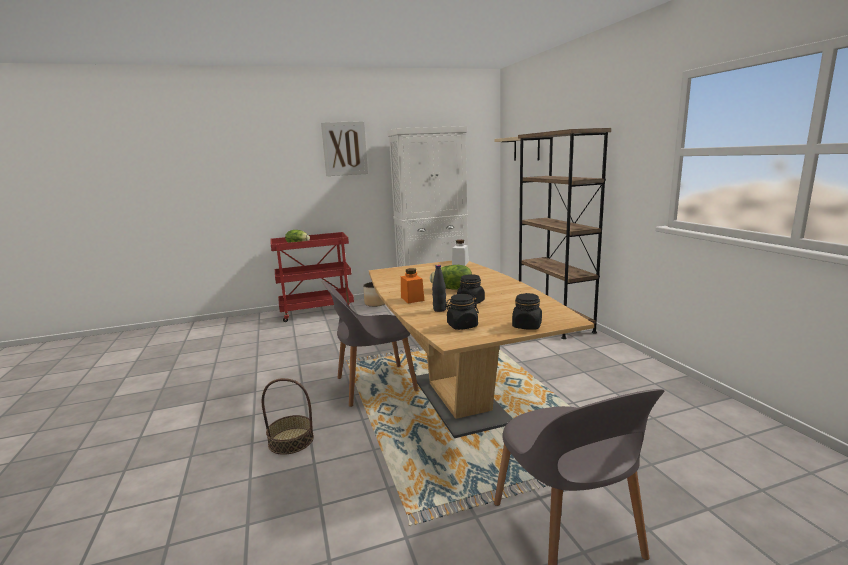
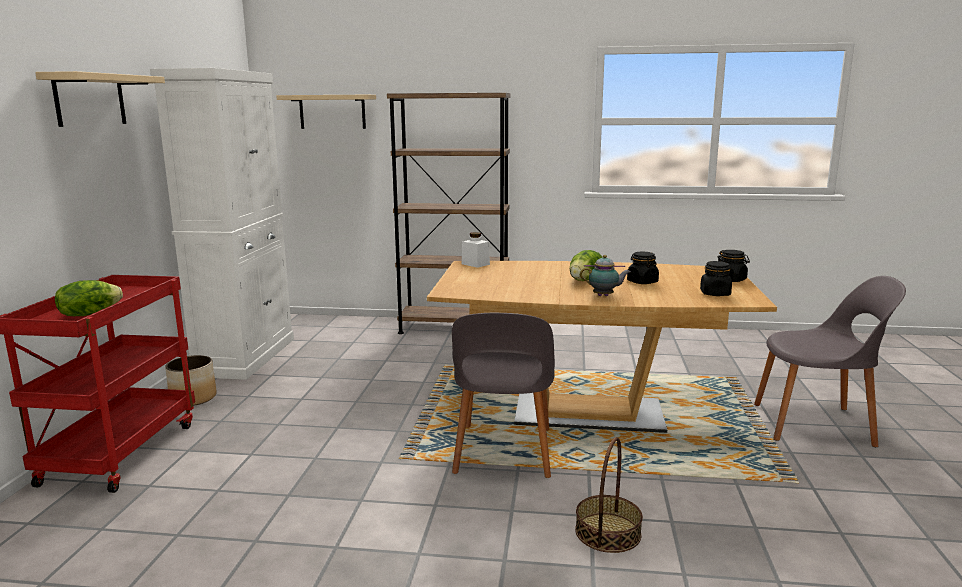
camera: 65 degrees left, 0 degrees up
(344, 148) = (90, 100): picture -> beige shelf
(412, 299) = (604, 296): orange jar -> teapot
(439, 310) = (657, 293): black bottle -> none

